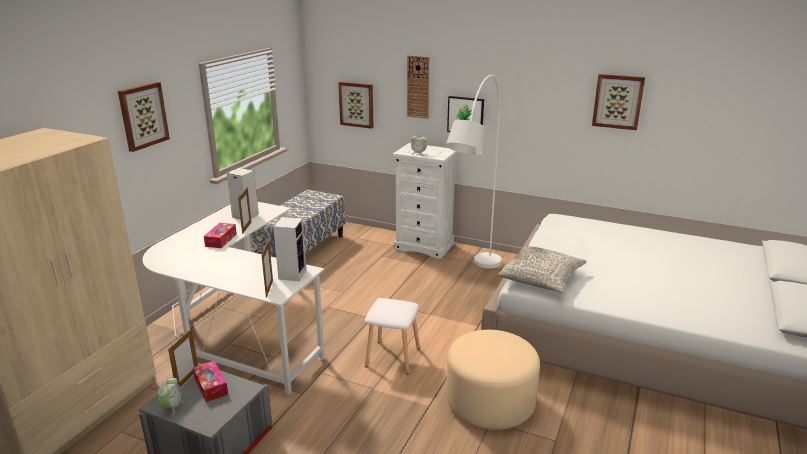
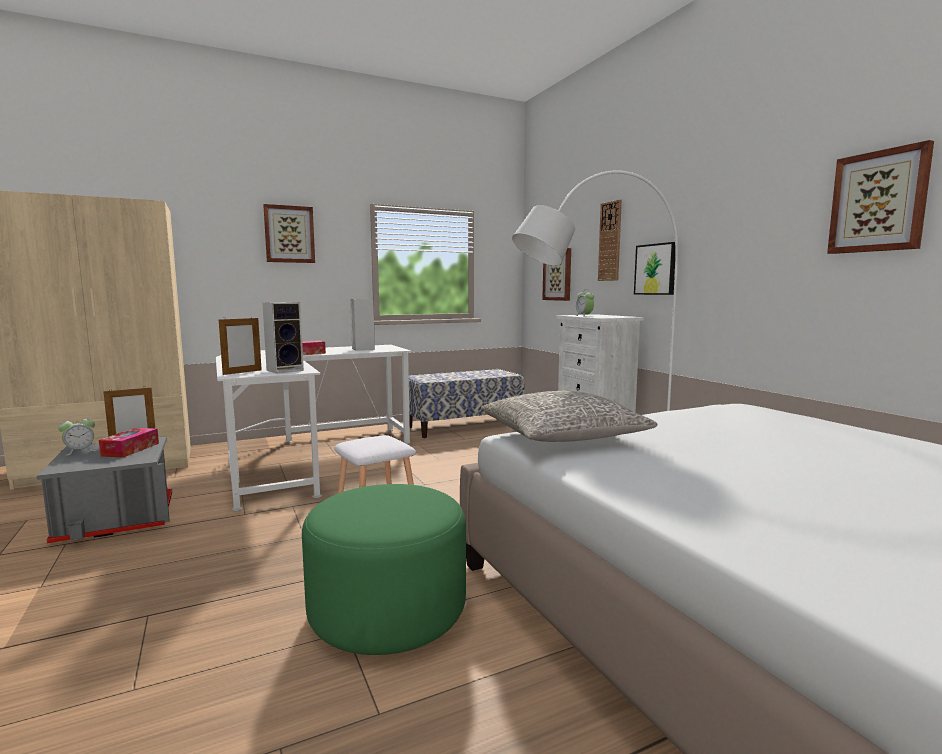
camera: 40 degrees right, 15 degrees down
(246, 227) = (343, 352): picture frame -> none
(490, 402) = (388, 610): beige ottoman -> green ottoman

